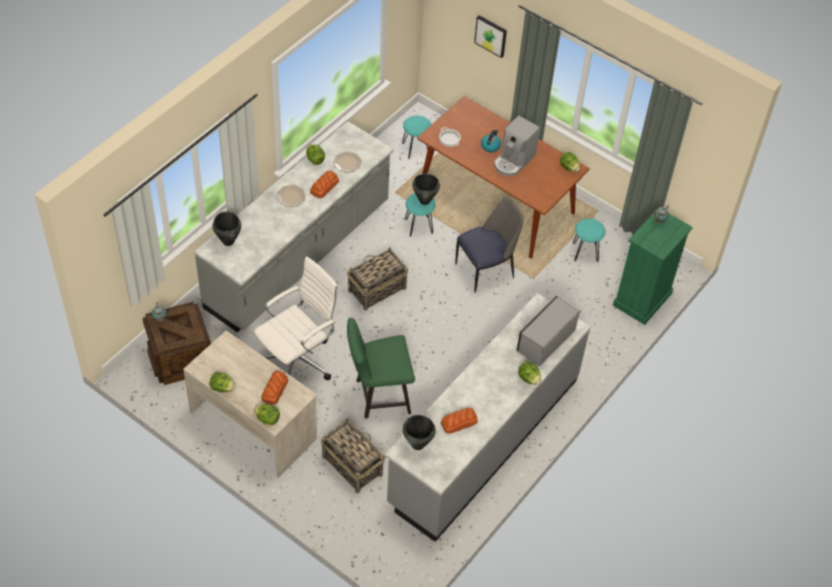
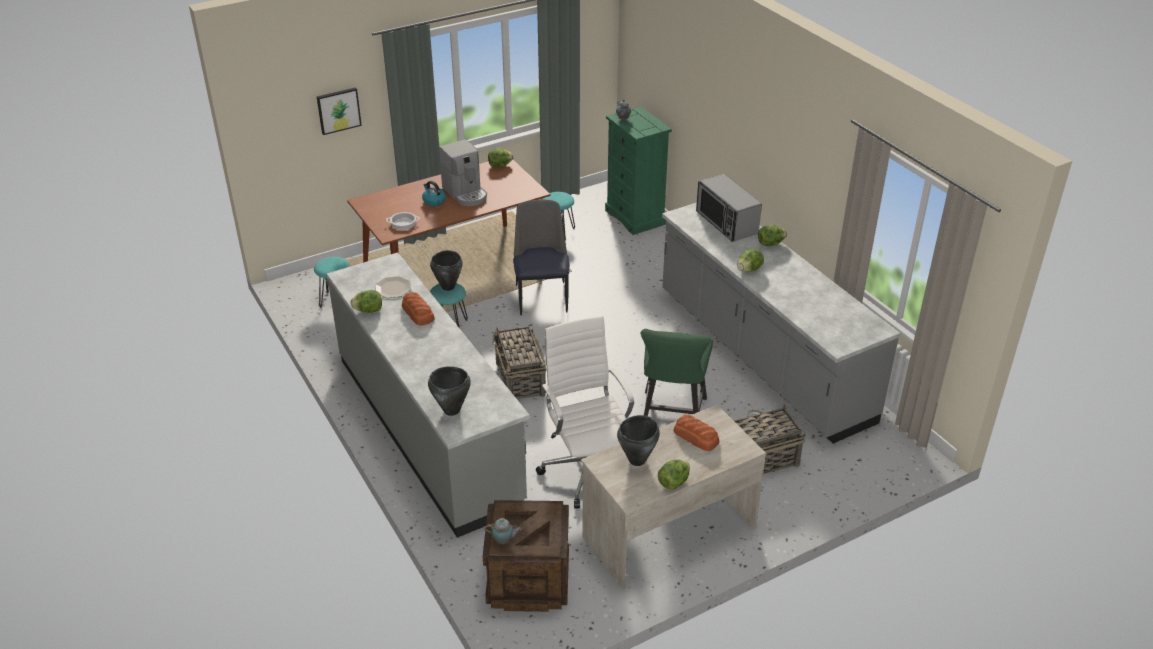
camera: 65 degrees left, 15 degrees down
(267, 419) = (738, 453): lettuce -> lettuce (749, 270)
(291, 196) = (414, 342): plate -> none
(418, 445) = (832, 333): black cooking pot -> black cooking pot (637, 460)
(459, 422) = (811, 299): bread -> none

